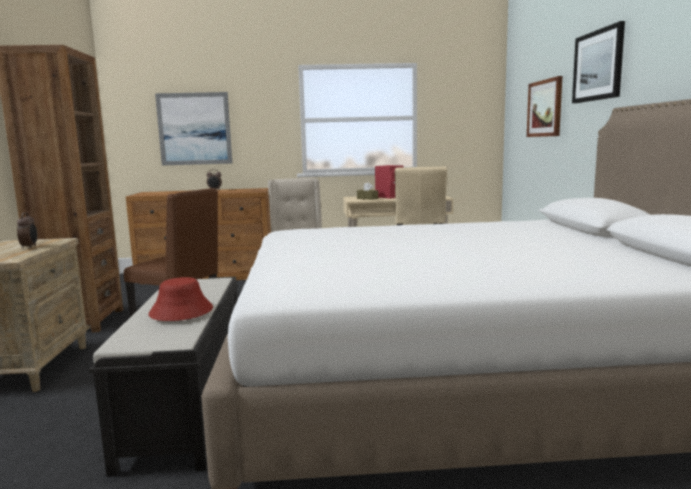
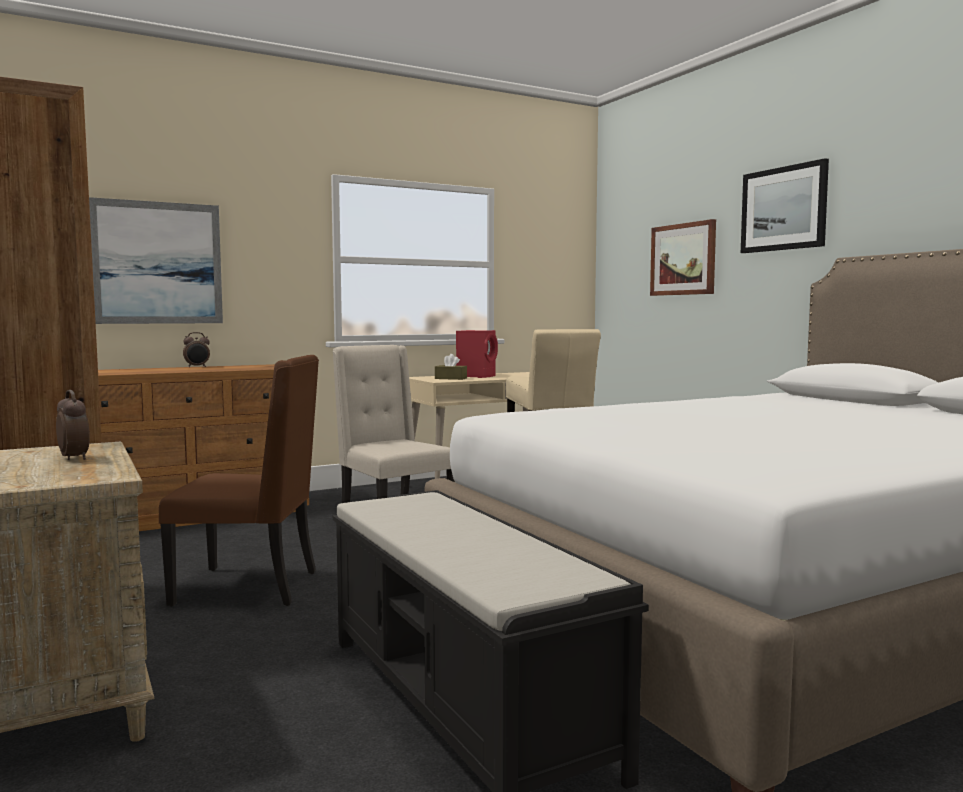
camera: 25 degrees left, 5 degrees down
(181, 312) = (484, 541): red hat -> none

